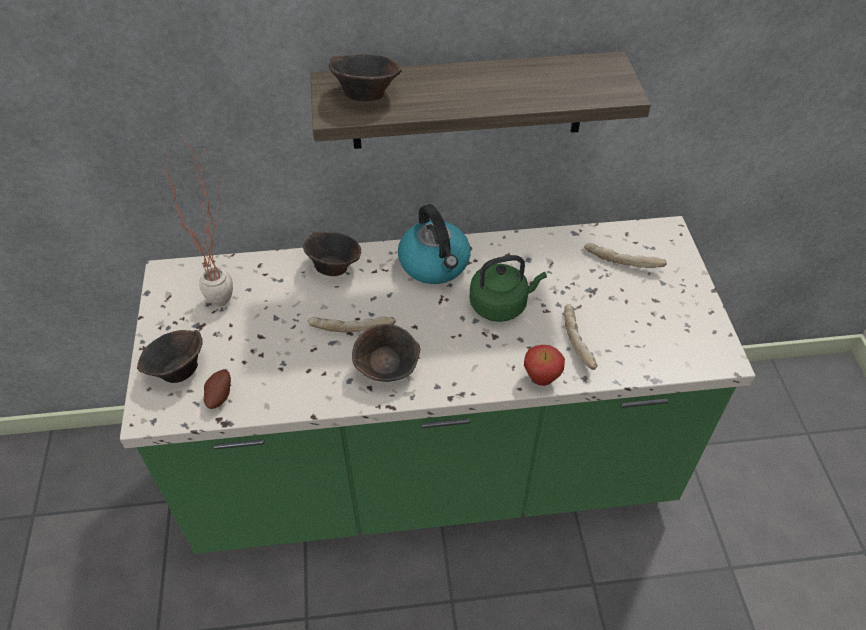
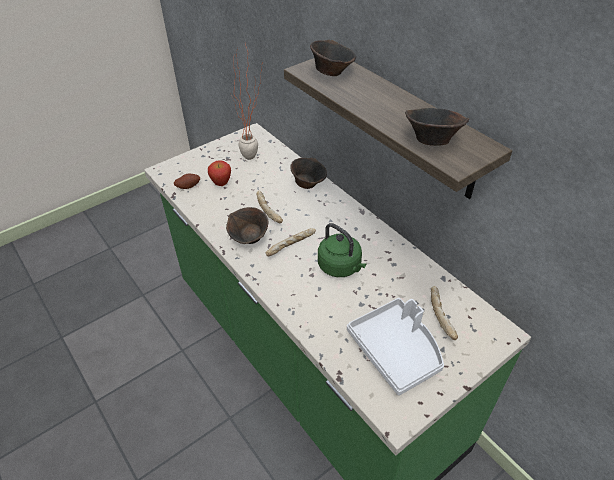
camera: 60 degrees right, 5 degrees down
(177, 370) = (194, 165): brown bowl -> brown bowl (431, 140)
(435, 264) = (348, 222): kettle -> none
(541, 379) = (293, 312): apple -> apple (221, 184)
(578, 341) = (341, 320): bread -> bread (291, 246)
(645, 317) = (396, 350): none -> white tray

